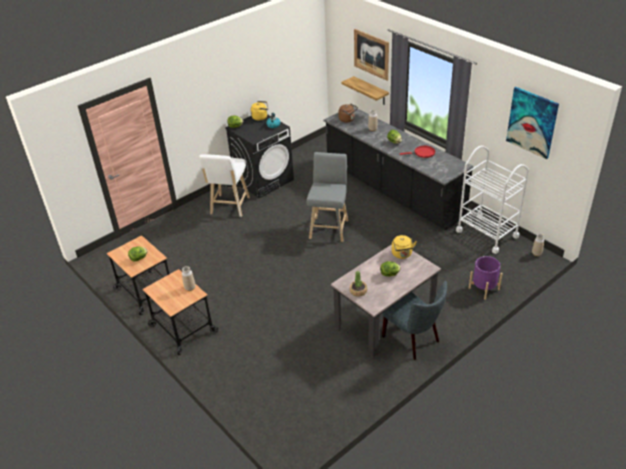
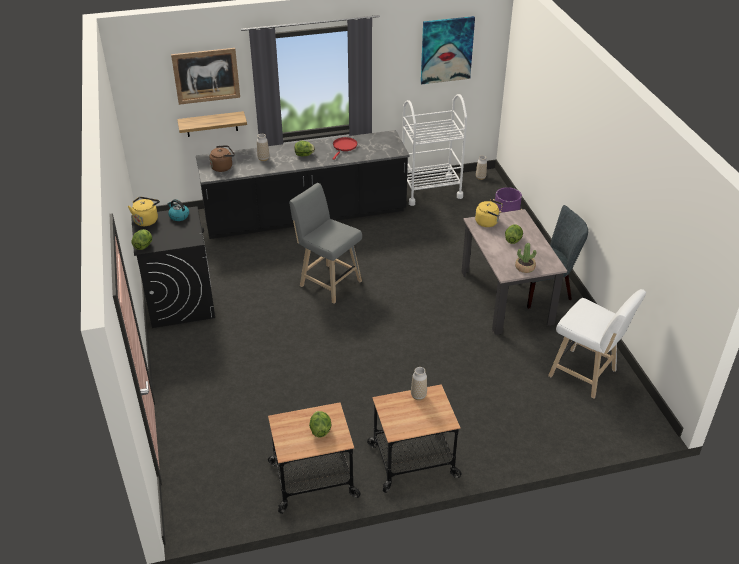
camera: 65 degrees left, 0 degrees up
(229, 207) = (206, 349): white stool -> white stool (586, 375)

